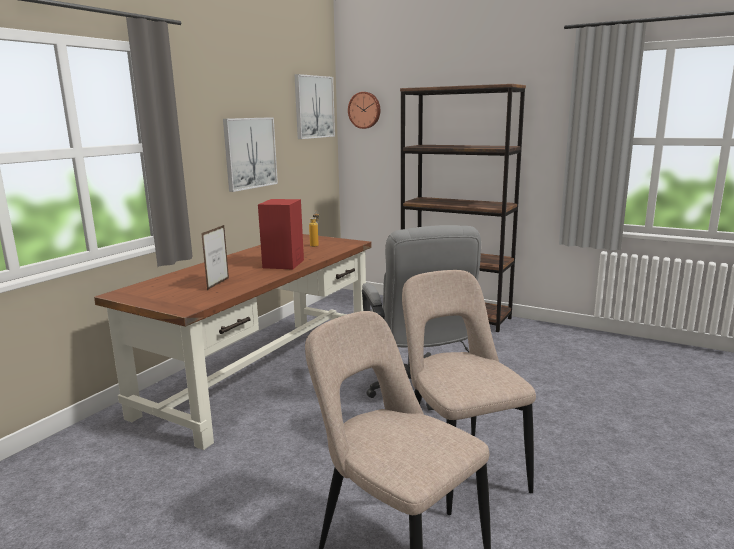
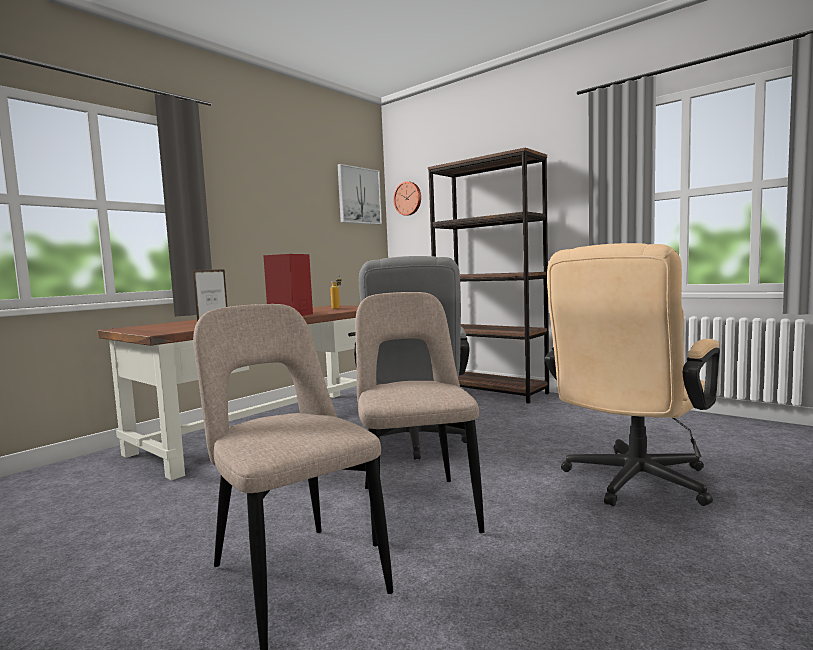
camera: 10 degrees right, 10 degrees down
(250, 153) = (287, 228): picture -> none
(627, 429) = (630, 484): none -> beige office chair

